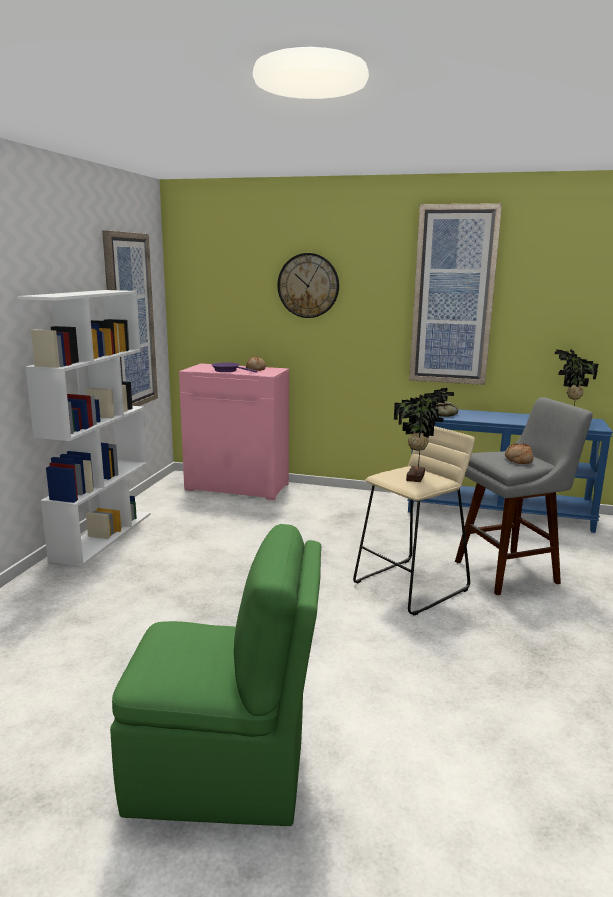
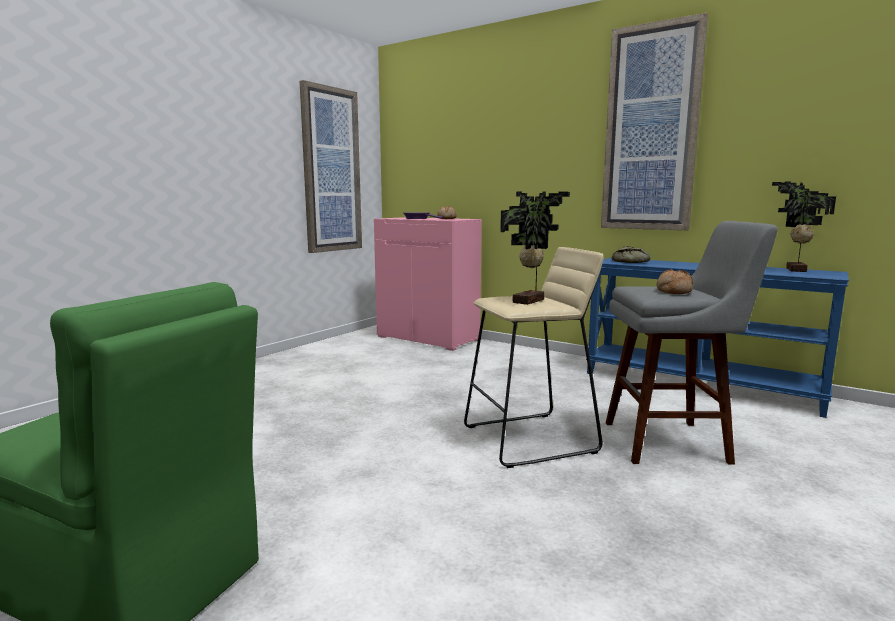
camera: 20 degrees right, 5 degrees down
(103, 535) = (271, 361): white bookcase -> none
(308, 285) = (501, 132): wall clock -> none

